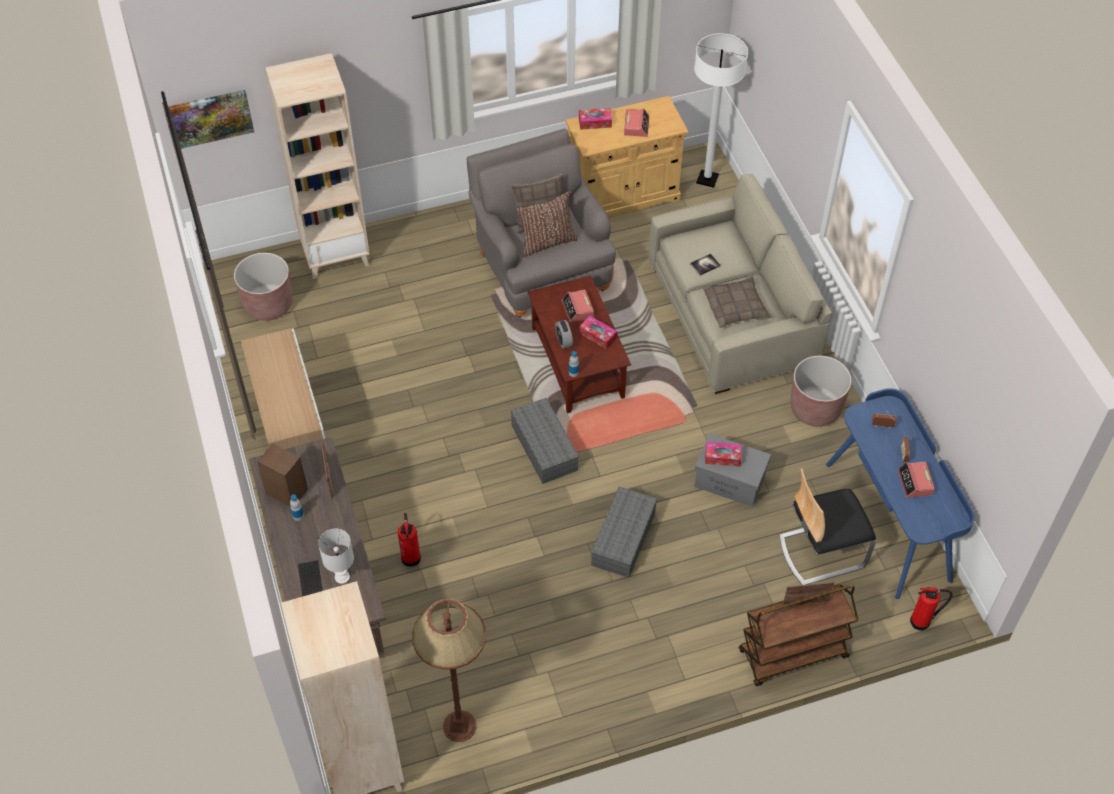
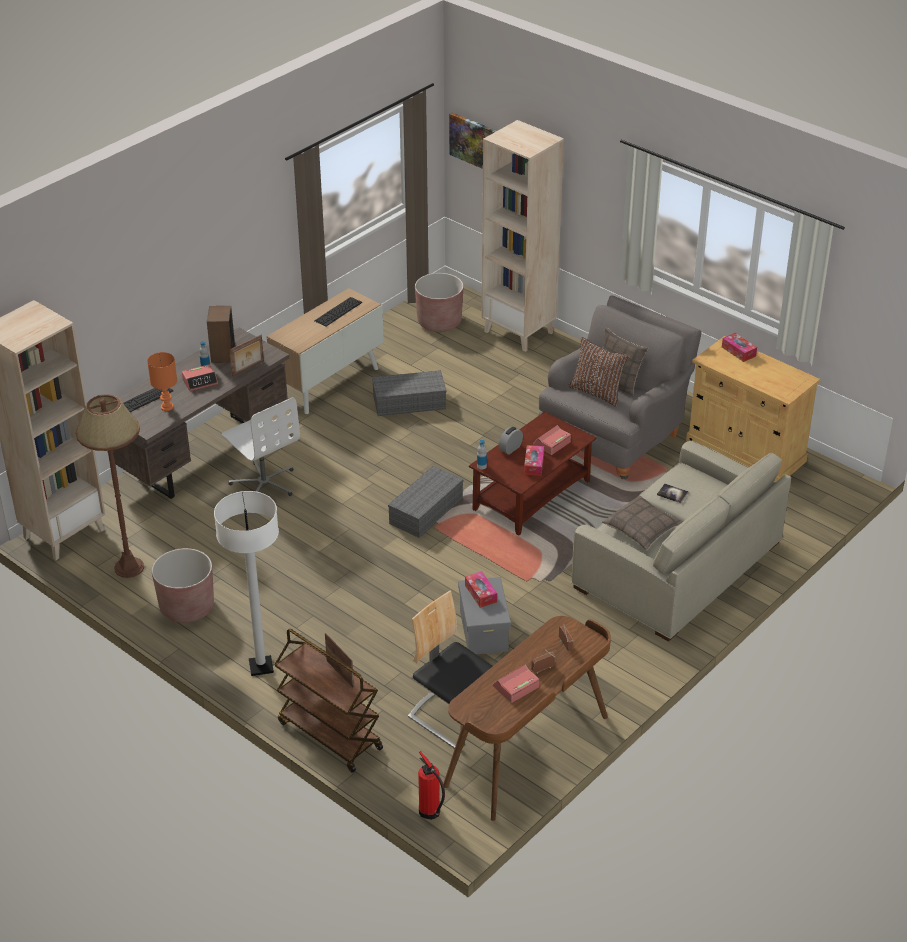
camera: 60 degrees right, 15 degrees down
(275, 367) = (338, 311): none -> keyboard
(341, 577) = (166, 407): white table lamp -> orange table lamp
(411, 556) = (264, 483): fire extinguisher -> white office chair
(623, 537) = (372, 588): grey storage box -> grey storage box (410, 402)
(636, 126) = (760, 374): alarm clock -> alarm clock (200, 381)
(707, 179) = (822, 493): white floor lamp -> white floor lamp (261, 667)
(815, 408) = (616, 657): brown planter -> brown planter (187, 607)
(889, 521) = (528, 752): blue desk -> brown desk

